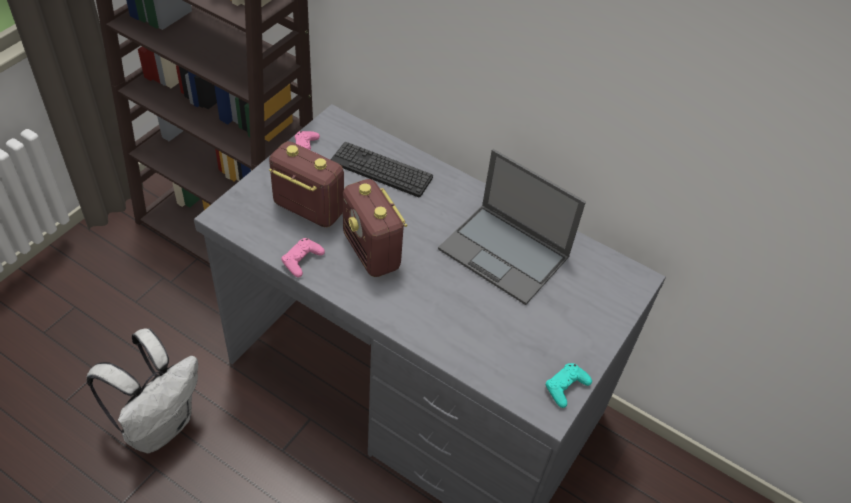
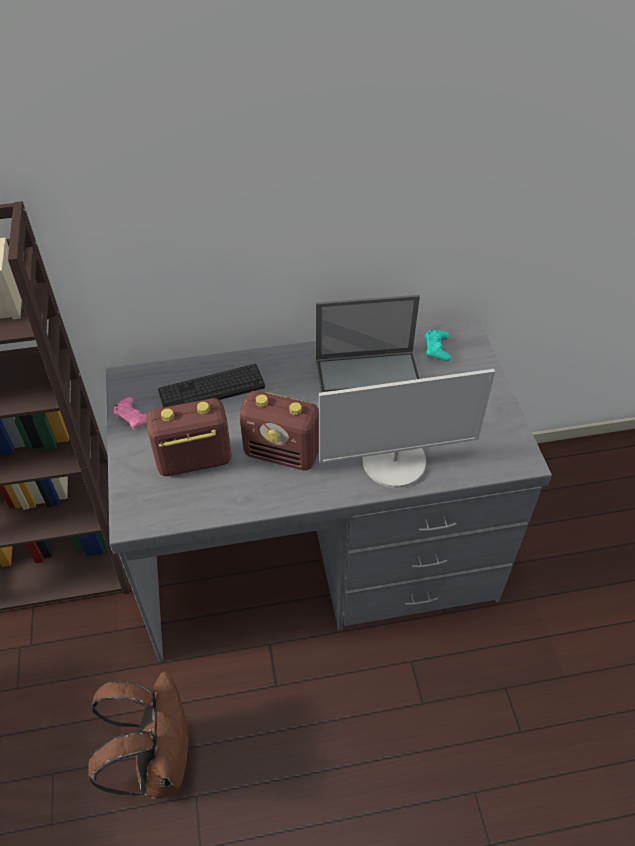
camera: 40 degrees left, 0 degrees up
(159, 424) = (158, 760): white backpack -> brown backpack
(302, 260) = (240, 502): pink game controller -> none
(445, 324) = (394, 461): none -> monitor
(566, 387) = (513, 437): turquoise game controller -> turquoise game controller (437, 349)

